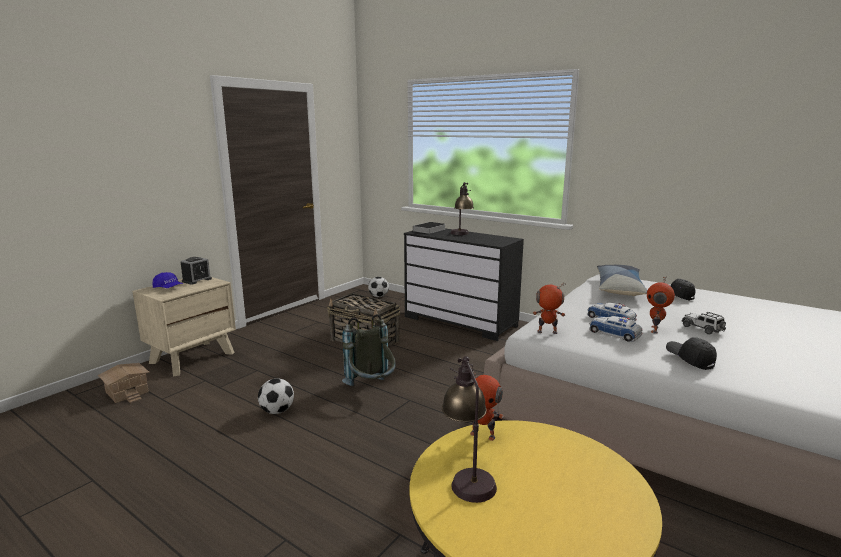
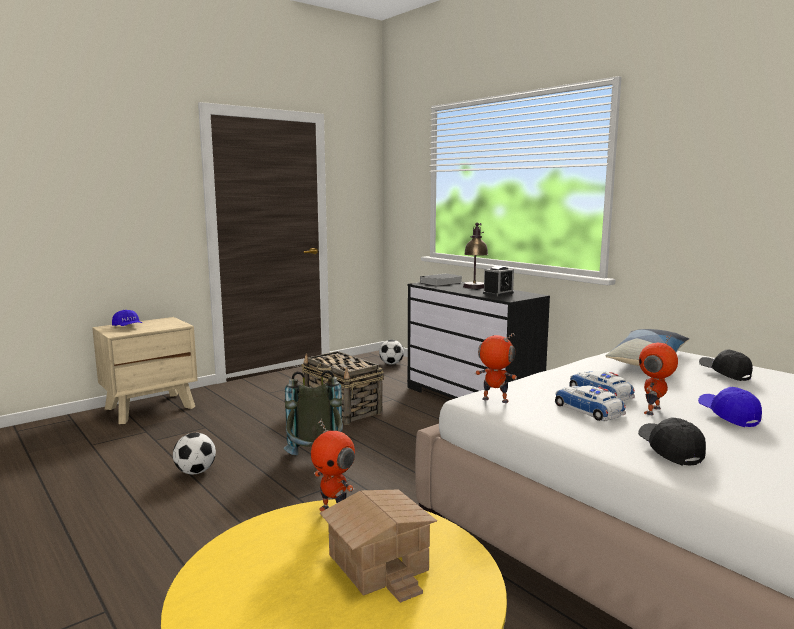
camera: 15 degrees right, 5 degrees down
(126, 392) = (63, 434): toy house -> toy house (376, 563)
(197, 280) = (162, 322): alarm clock -> alarm clock (498, 293)
(467, 475) = (272, 555): table lamp -> none
(702, 329) = (728, 416): toy car -> blue cap

